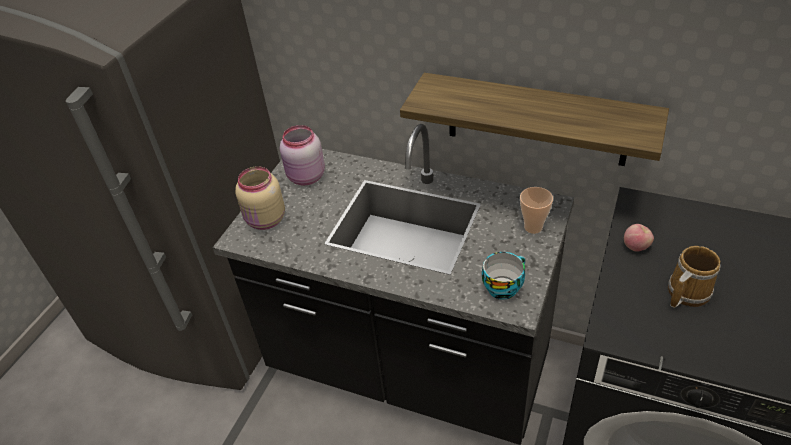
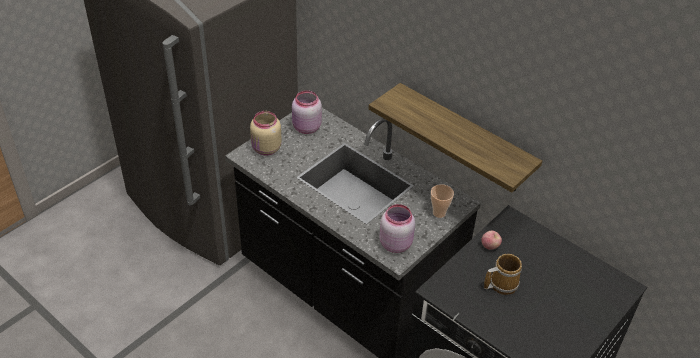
camera: 15 degrees right, 0 degrees up
(503, 286) = (395, 243): cup -> pink jar

